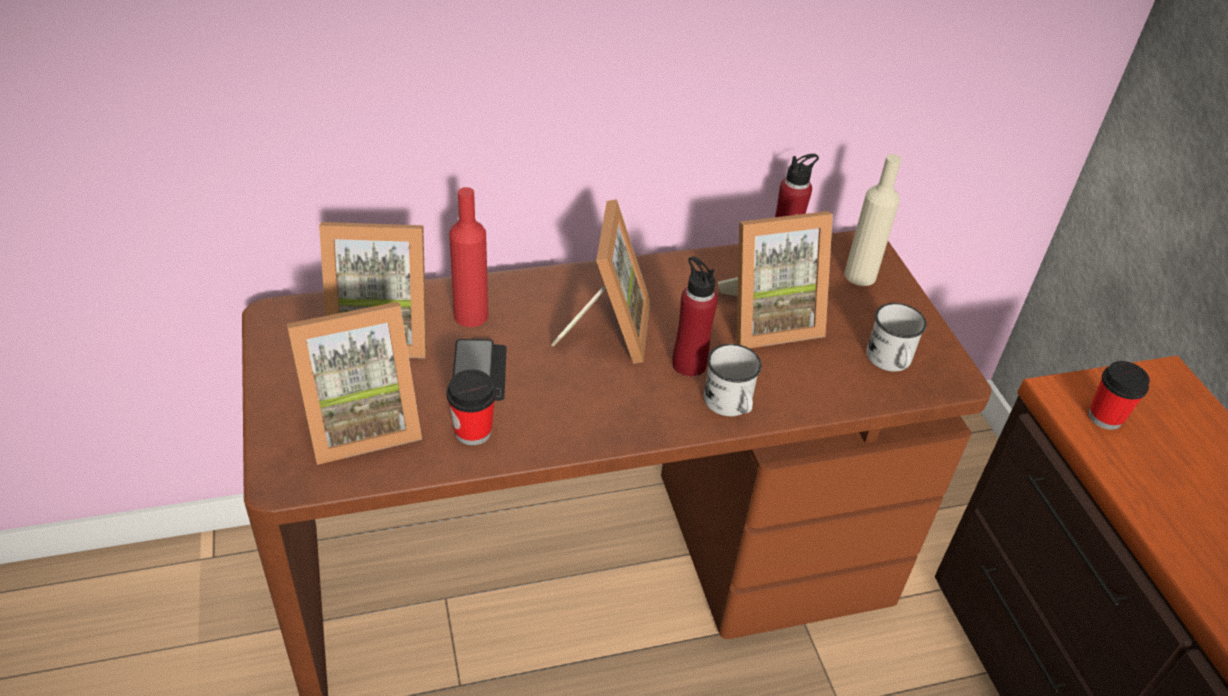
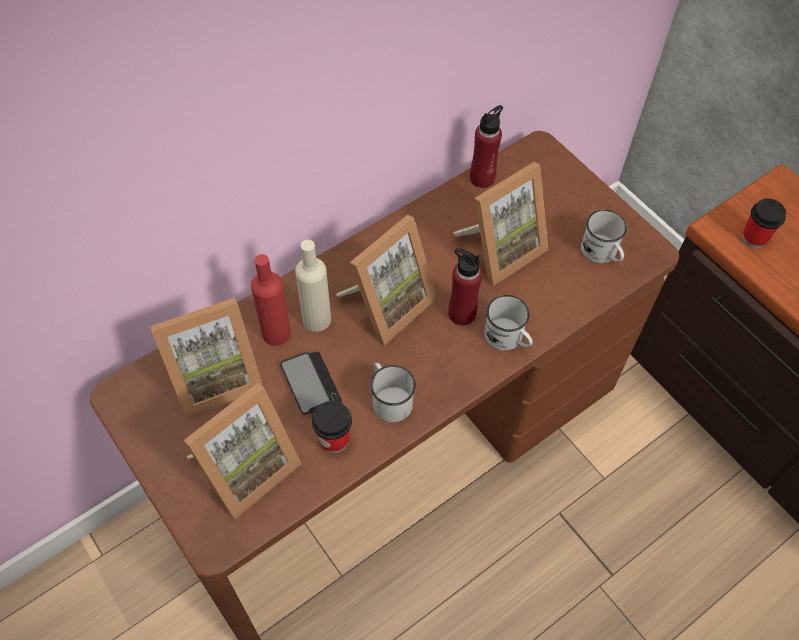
camera: 20 degrees left, 15 degrees up
(558, 415) = (389, 399): none -> white mug
(608, 329) = (387, 304): picture frame -> picture frame turned 60 degrees clockwise
(860, 275) = (548, 180): beige bottle -> beige bottle (316, 319)

